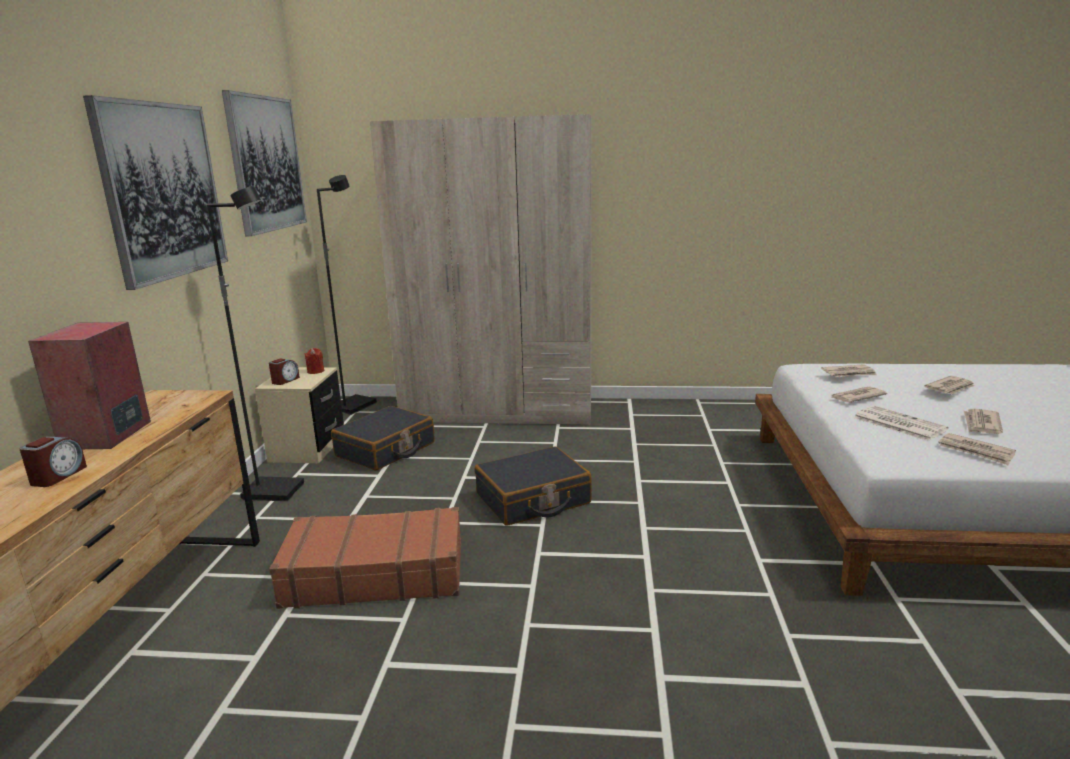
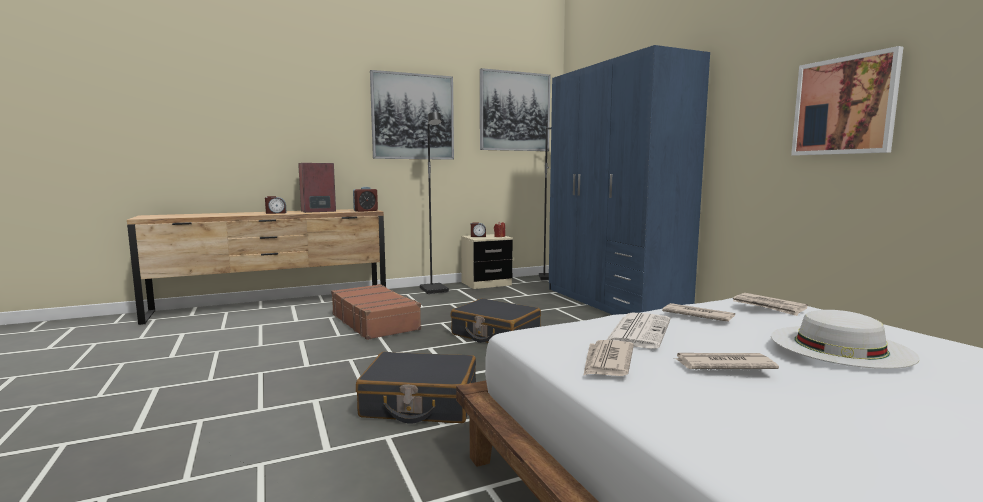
camera: 60 degrees right, 10 degrees down
(198, 400) = (365, 211): none -> alarm clock
(386, 450) = (509, 295): black suitcase -> black suitcase (420, 403)
(499, 410) = (612, 303): beige wardrobe -> blue wardrobe
(736, 190) = (844, 106): none -> picture
(950, 388) = (840, 346): newspaper -> white hat

